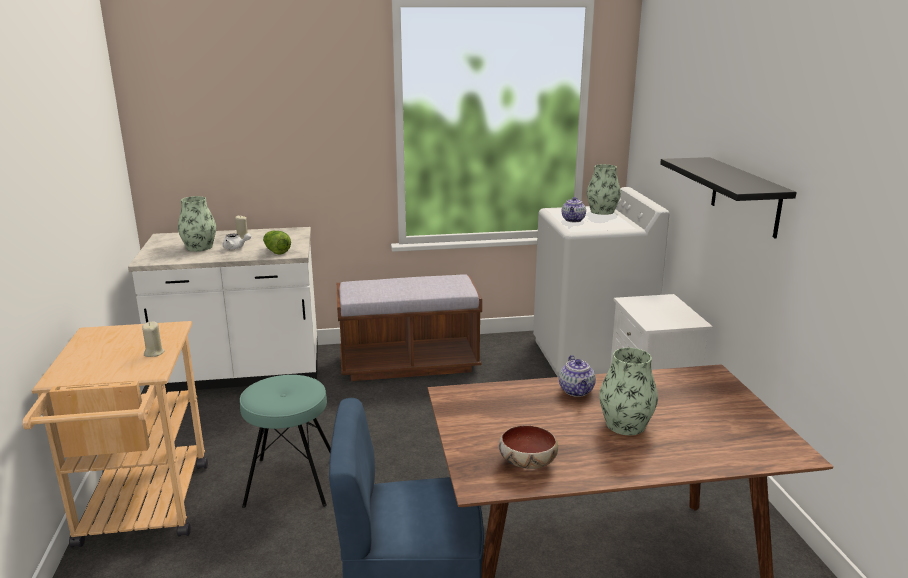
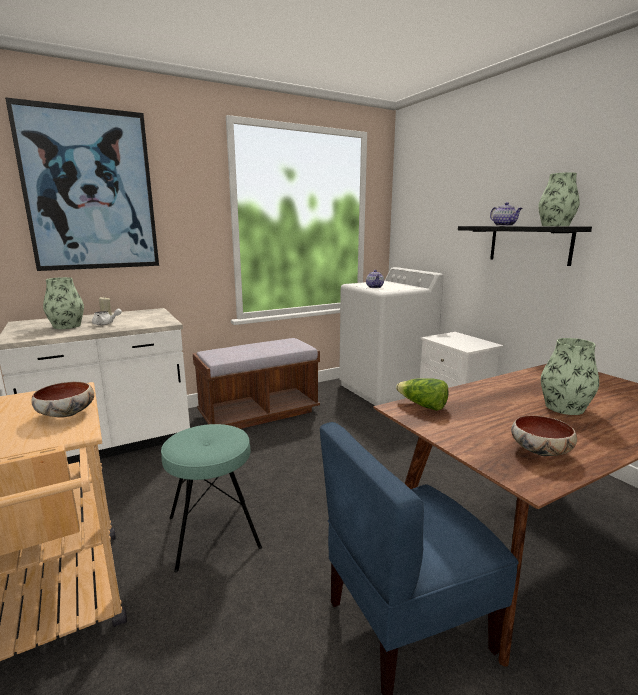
camera: 20 degrees left, 5 degrees down
(154, 353) = (67, 414): beige candle -> bowl
(235, 97) = (90, 191): none -> picture
(276, 251) = (148, 323): lettuce -> lettuce (422, 406)
(577, 391) = (494, 390): teapot -> teapot (504, 225)
(602, 211) = (386, 283): vase -> vase (555, 226)

